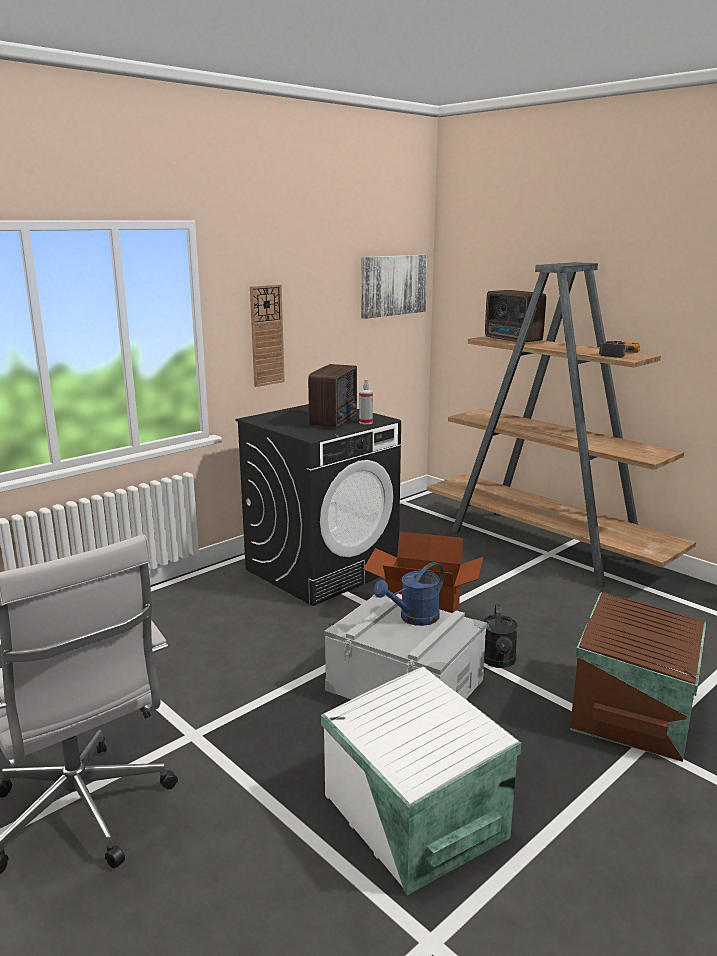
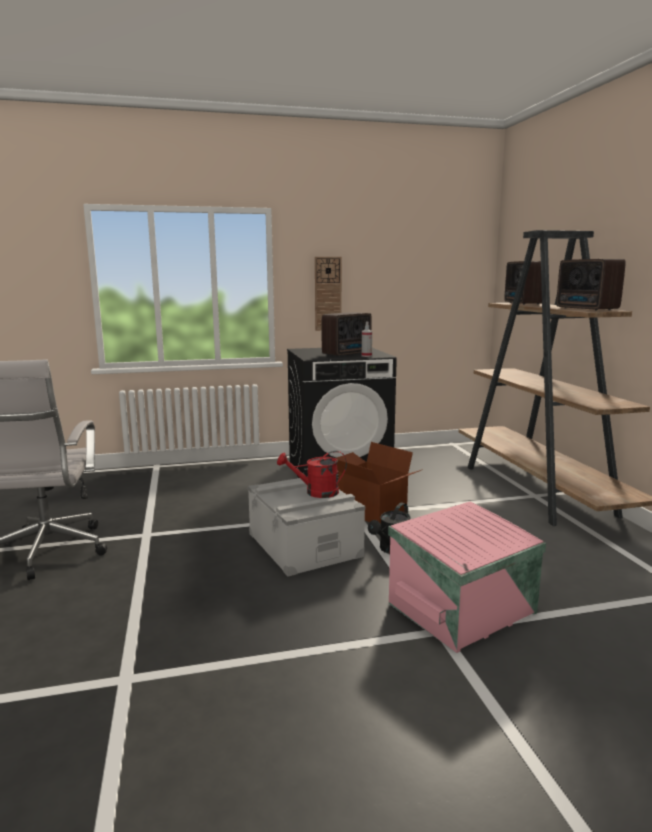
camera: 30 degrees right, 5 degrees down
(392, 285) = (451, 264): picture -> none
(413, 818) = (207, 614): white storage box -> none
(414, 618) = (316, 492): blue watering can -> red watering can
(614, 353) = (586, 309): power drill -> radio
(636, 710) = (464, 608): brown storage box -> pink storage box

